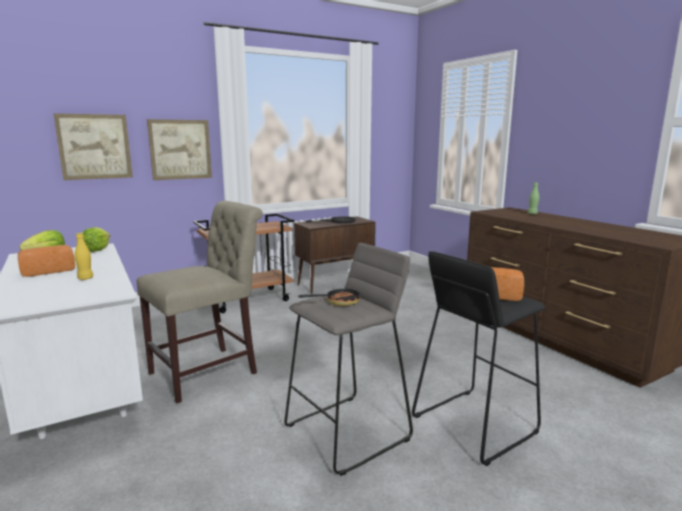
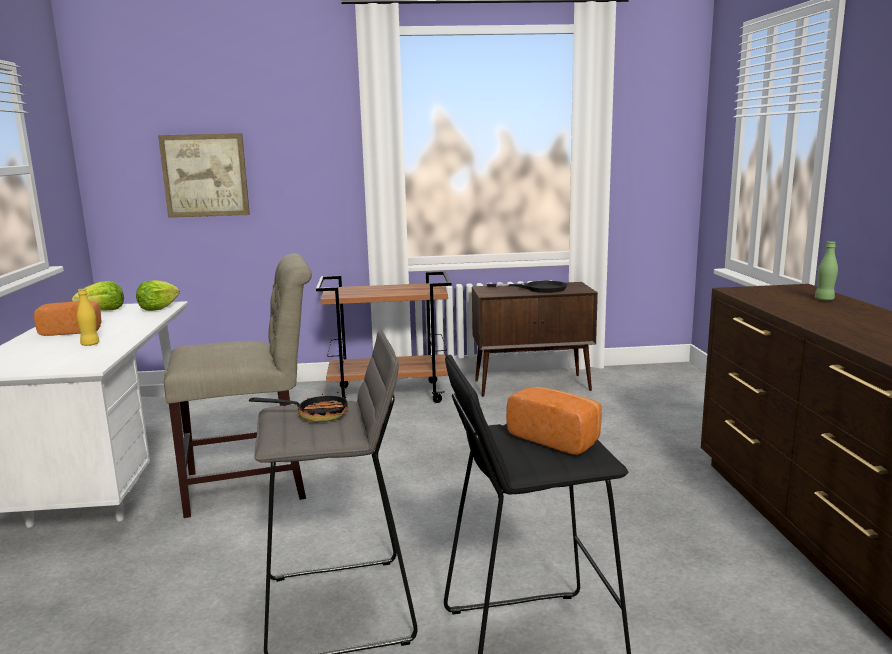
camera: 25 degrees right, 0 degrees up
(180, 149) = (312, 178): picture -> none

